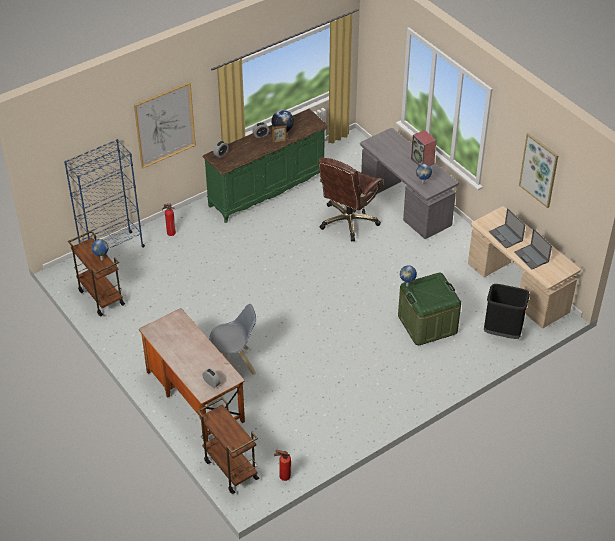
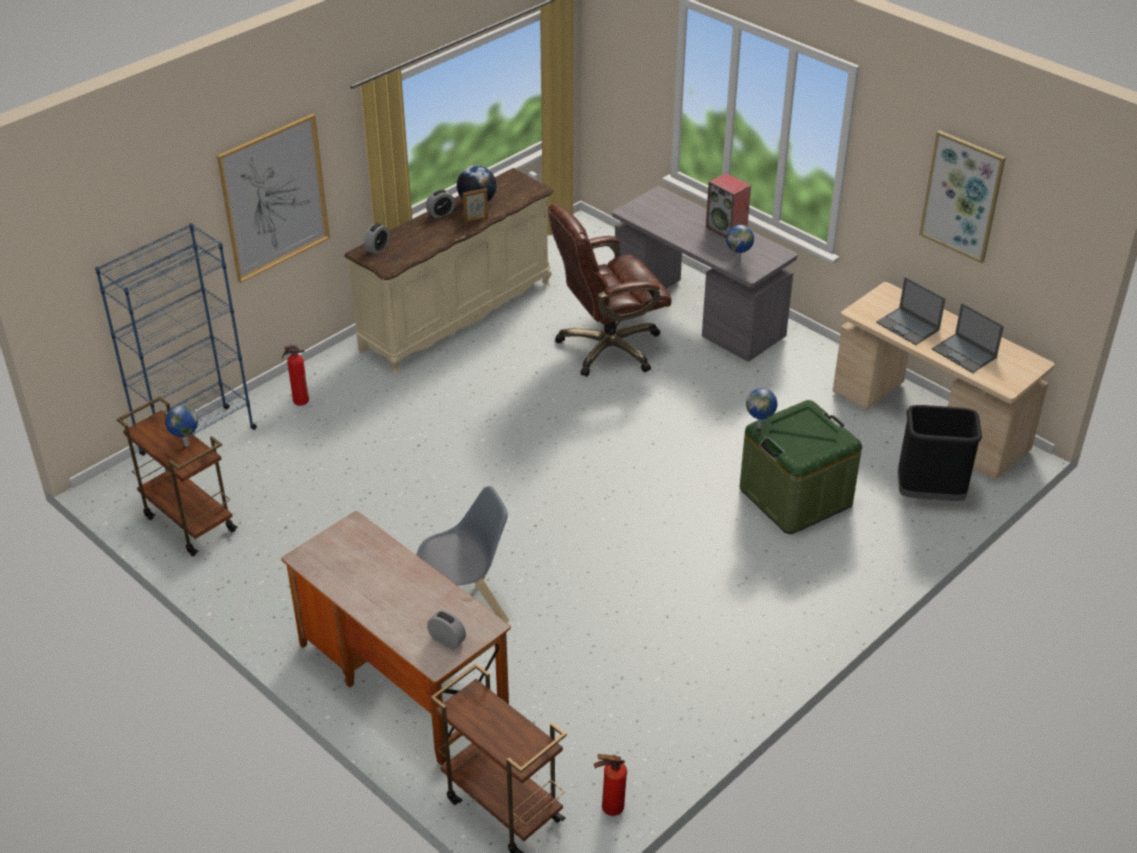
camera: 10 degrees left, 5 degrees down
(268, 191) = (459, 317): green cabinet -> beige cabinet
(349, 220) = (609, 347): brown office chair -> brown office chair turned 45 degrees clockwise

